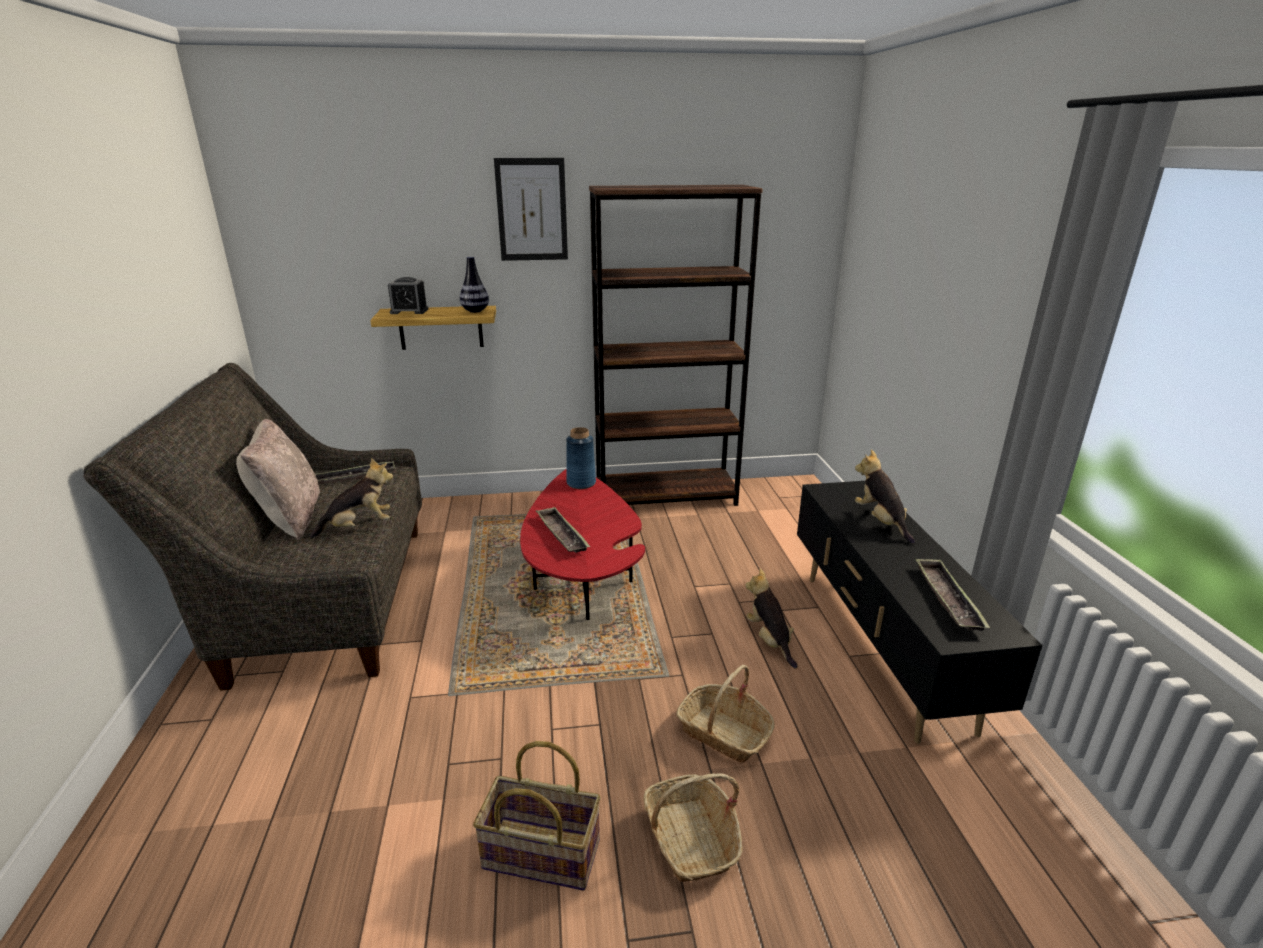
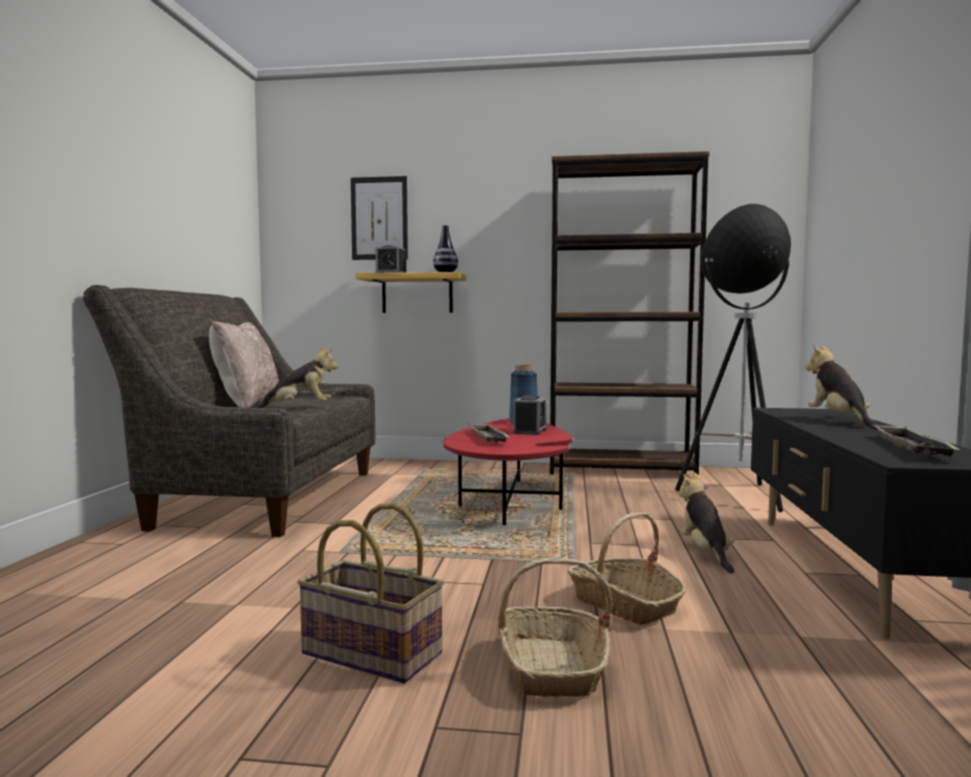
camera: 15 degrees right, 20 degrees down
(532, 210) = (503, 192): picture -> picture (379, 218)
(596, 510) = (530, 431): none -> alarm clock
(778, 532) = (739, 496): none -> floor lamp

